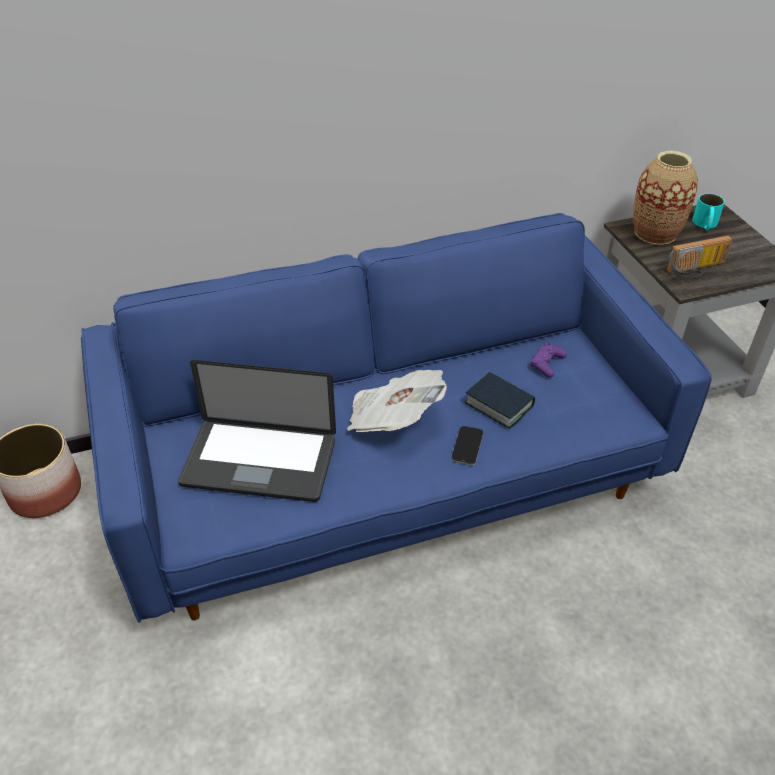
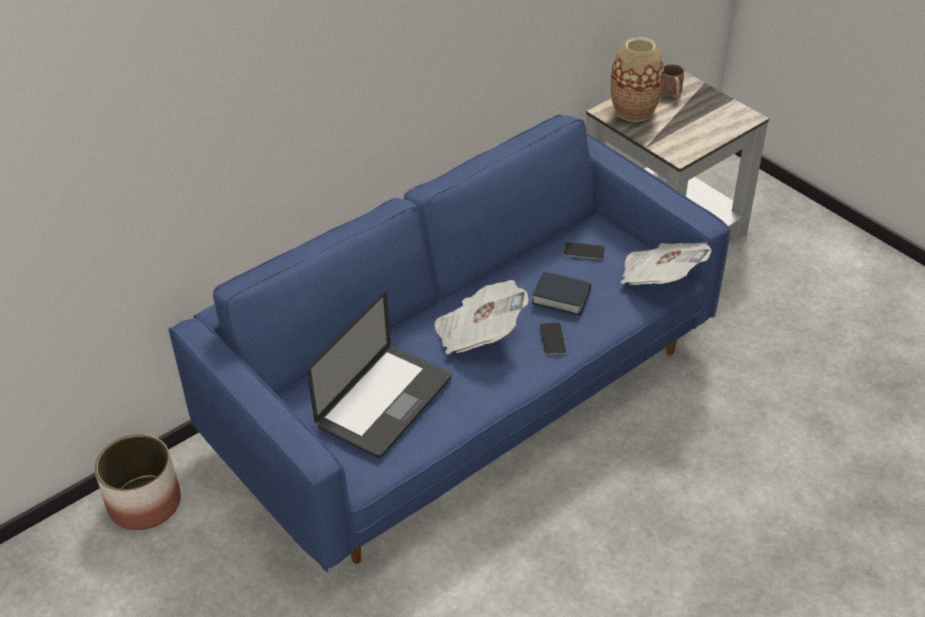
camera: 20 degrees left, 0 degrees up
(259, 462) = (384, 402): laptop -> laptop turned 45 degrees counterclockwise
(547, 364) = (584, 252): purple game controller -> phone
(618, 413) = (660, 278): none -> newspaper
(696, 270) = (682, 138): radio -> none
(705, 225) = (672, 93): turquoise mug -> brown mug

